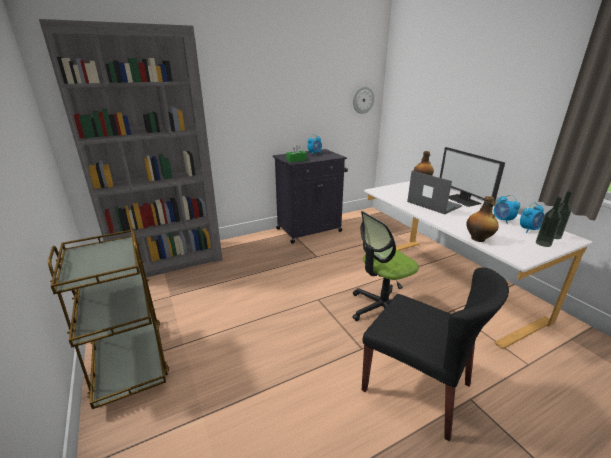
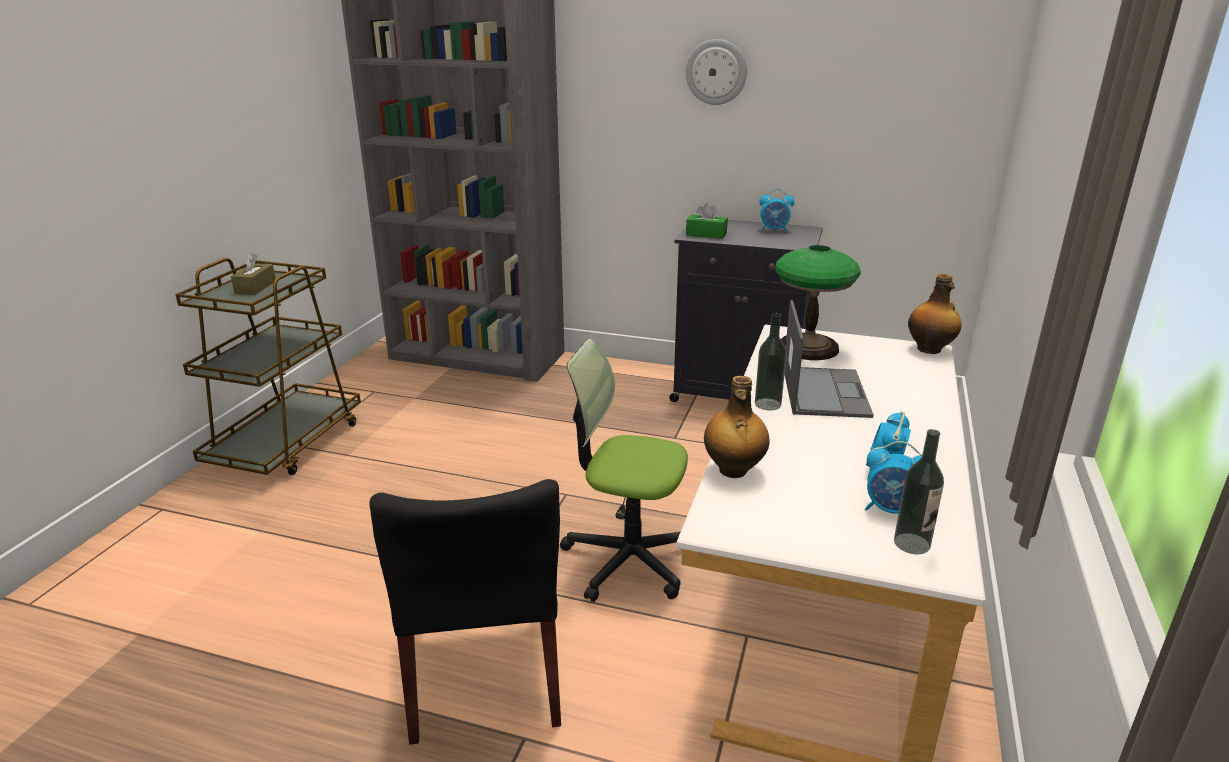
camera: 45 degrees right, 0 degrees up
(96, 259) = (255, 287): none -> brown tissue box
(363, 100) = (945, 127): wall clock -> wall clock (716, 72)
(395, 192) = (809, 348): none -> table lamp
(463, 200) = (913, 411): monitor -> none
(543, 243) = (841, 538): bottle -> bottle (767, 404)

